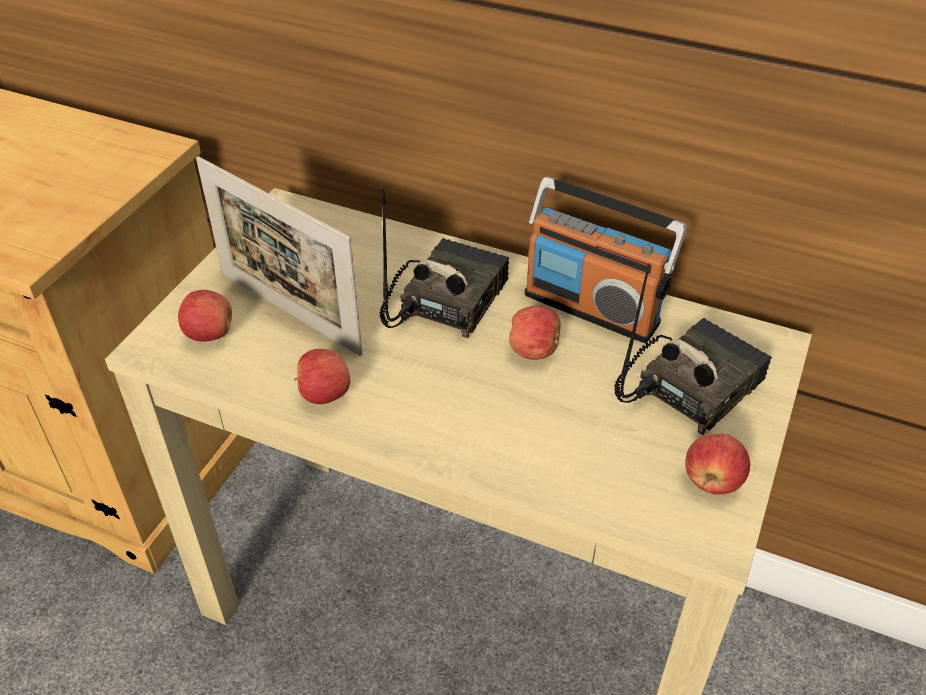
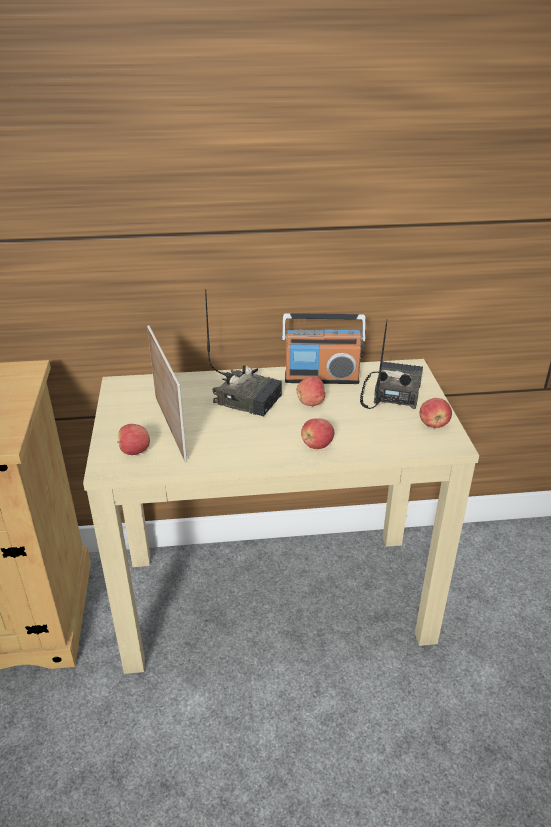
camera: 30 degrees left, 10 degrees down
(289, 312) = (170, 427): picture frame -> picture frame turned 120 degrees counterclockwise
(324, 394) = (225, 455): apple -> apple (316, 445)
(444, 300) = (247, 397): radio -> radio turned 120 degrees clockwise

